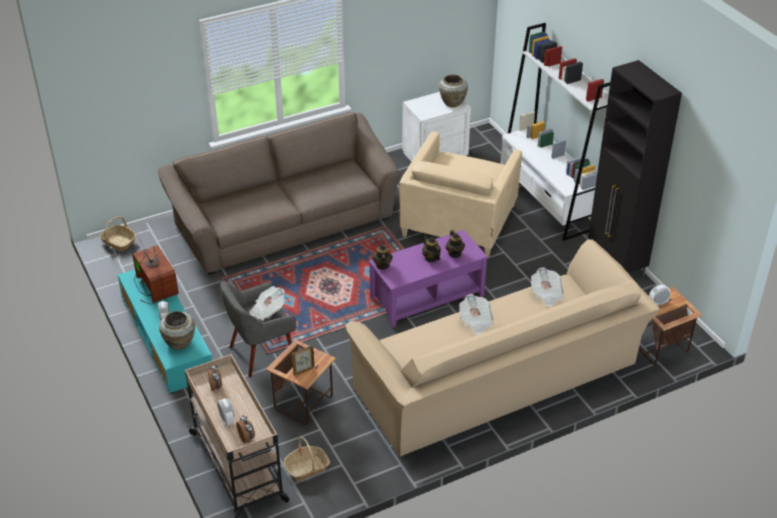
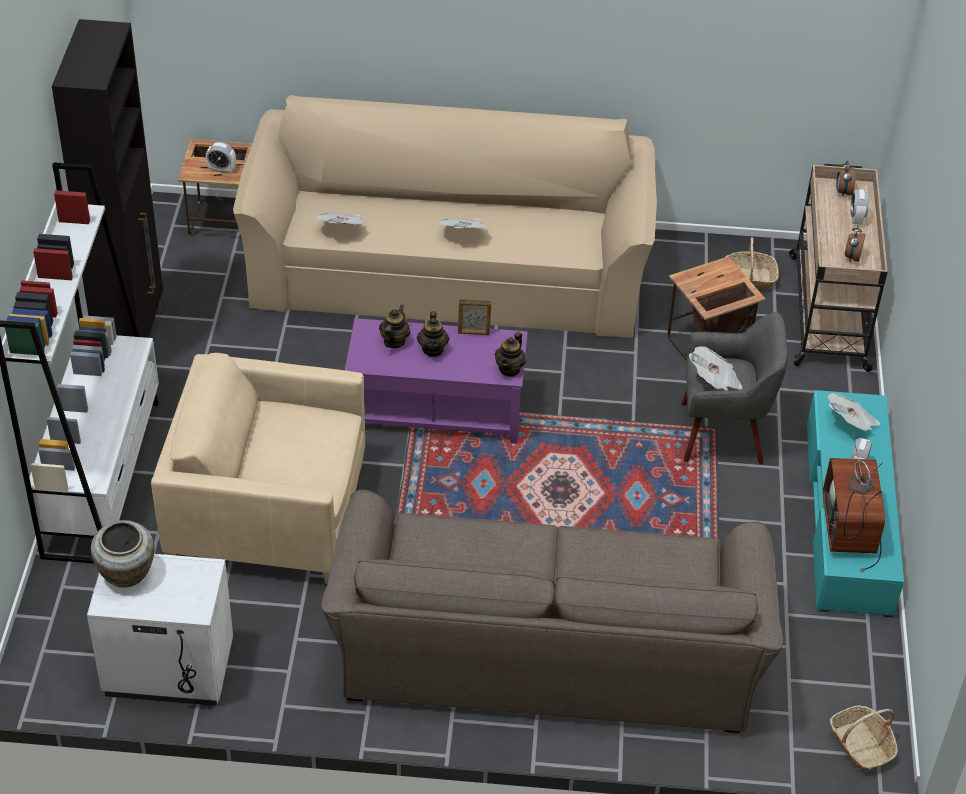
camera: 150 degrees left, 5 degrees up
(179, 343) = (851, 423): beige vase -> newspaper
(303, 371) = (719, 275): picture frame -> picture frame (473, 333)
(459, 220) = (268, 511): beige armchair -> beige armchair turned 135 degrees counterclockwise

